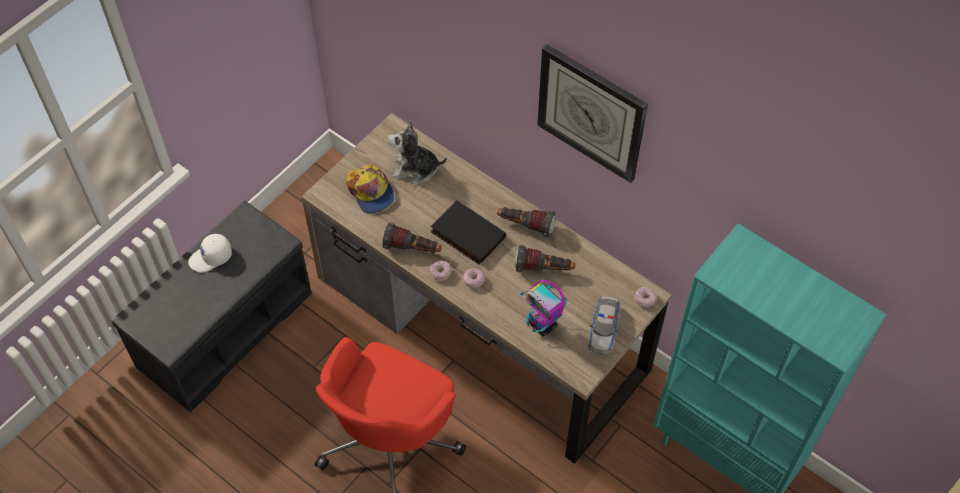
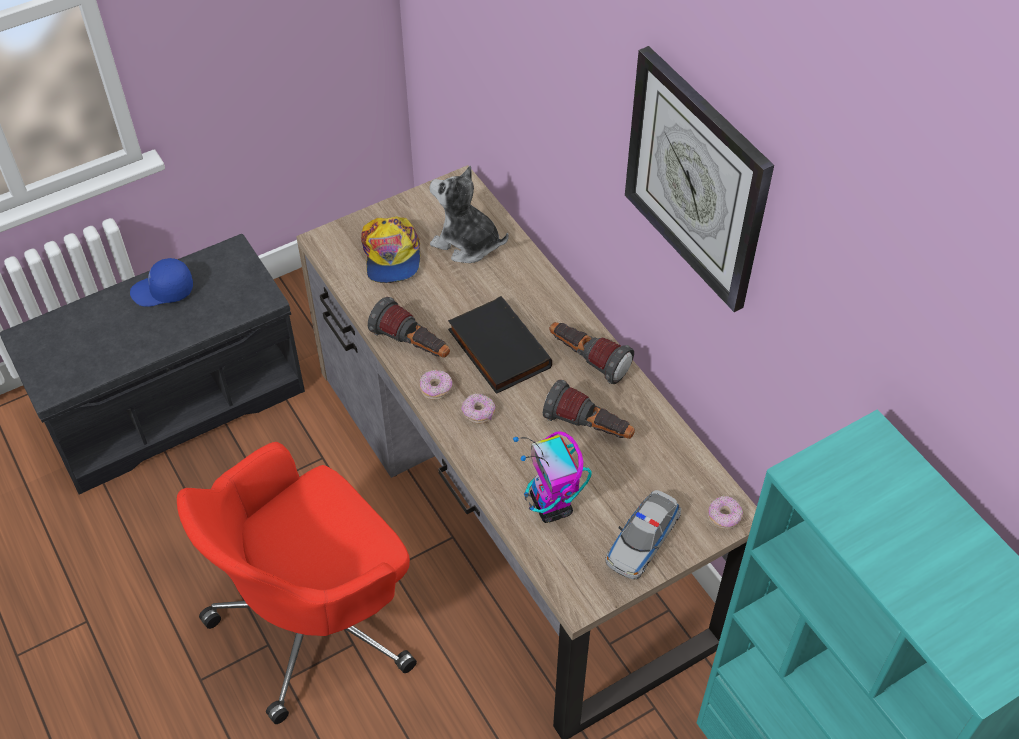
camera: 20 degrees right, 5 degrees down
(211, 258) = (163, 291): white cap -> blue cap

